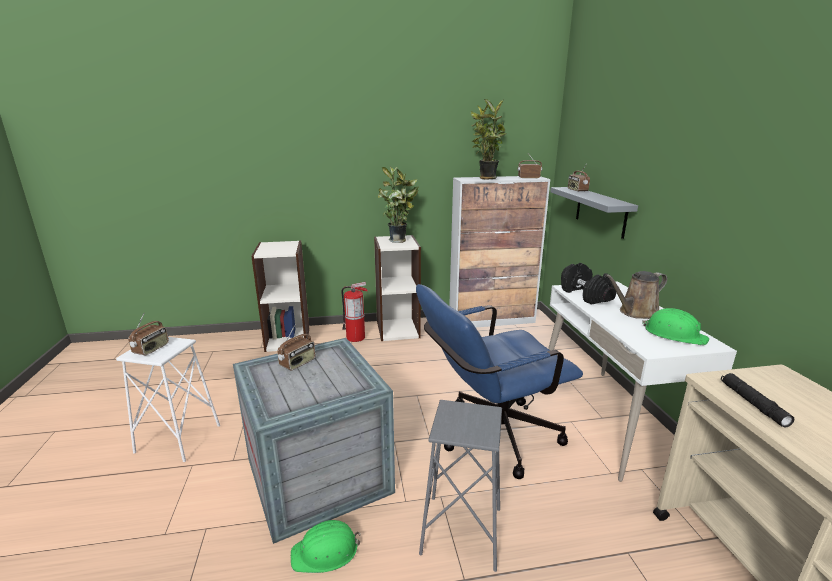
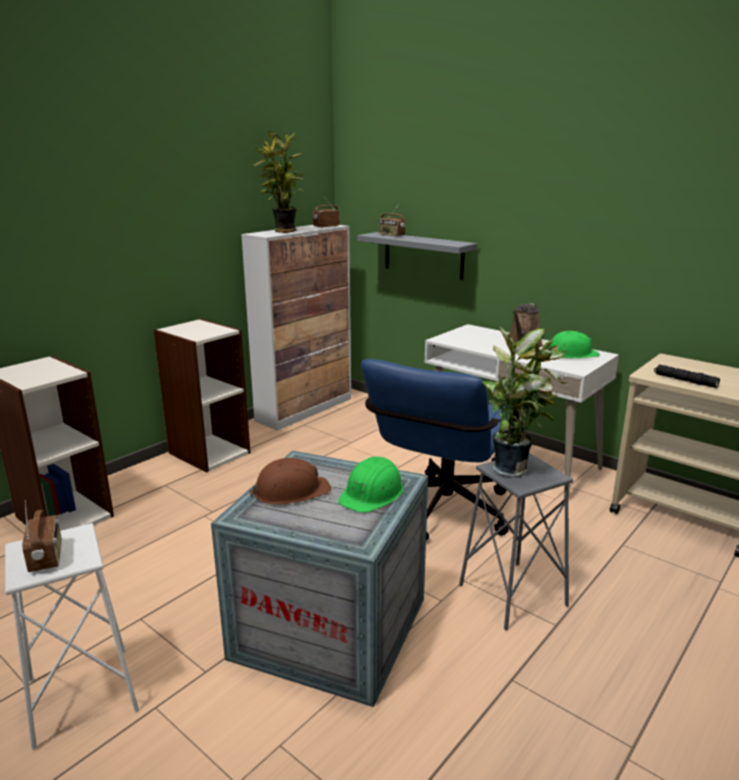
camera: 40 degrees left, 0 degrees up
(298, 363) = (291, 491): radio -> brown hard hat
(326, 552) = (431, 679): green hard hat -> green hard hat (372, 493)
(356, 337) = (166, 480): fire extinguisher -> none
(399, 241) = (200, 328): potted plant -> potted plant (513, 468)
(586, 295) = (466, 341): black dumbbell -> none

